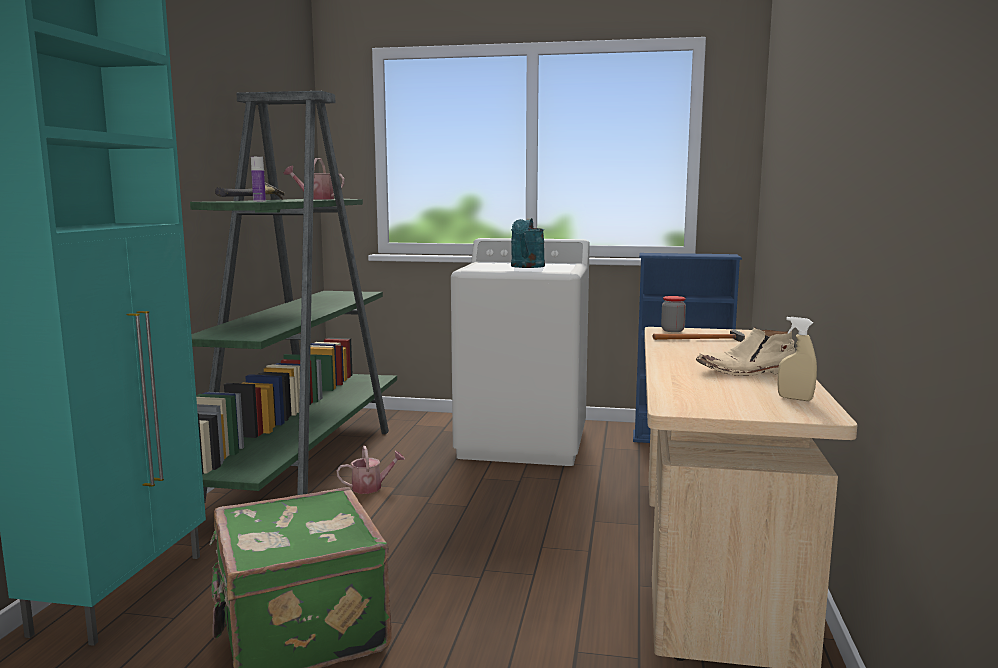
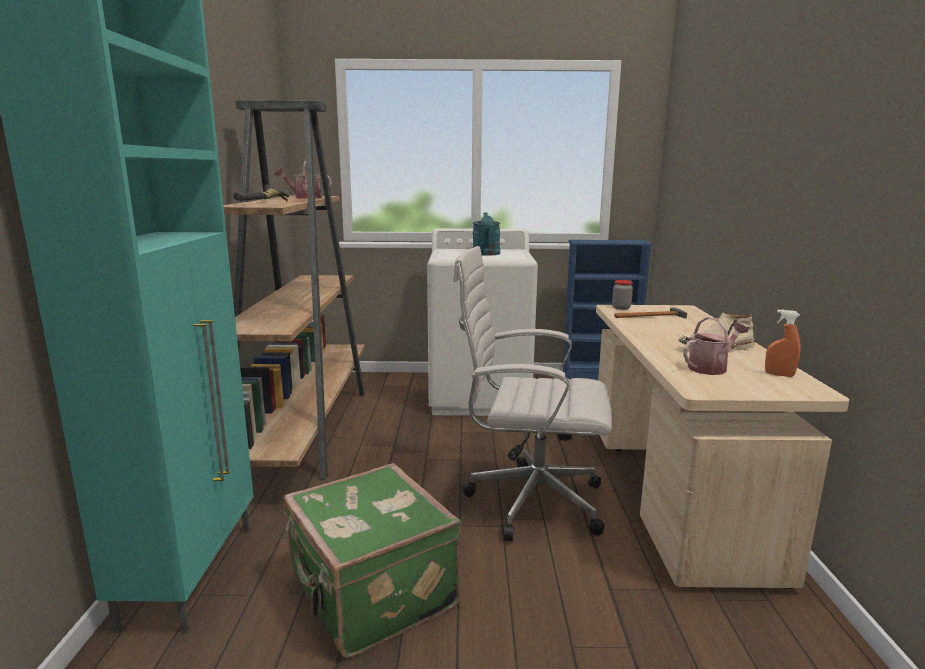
camera: 10 degrees left, 5 degrees up
(259, 201) = (276, 205): bottle -> none
(305, 463) = (305, 427): green bookcase -> brown bookcase
(371, 487) = (373, 447): watering can -> watering can (711, 368)
(525, 554) = (528, 501): none -> white office chair
(795, 398) = (779, 375): beige spray bottle -> orange spray bottle

